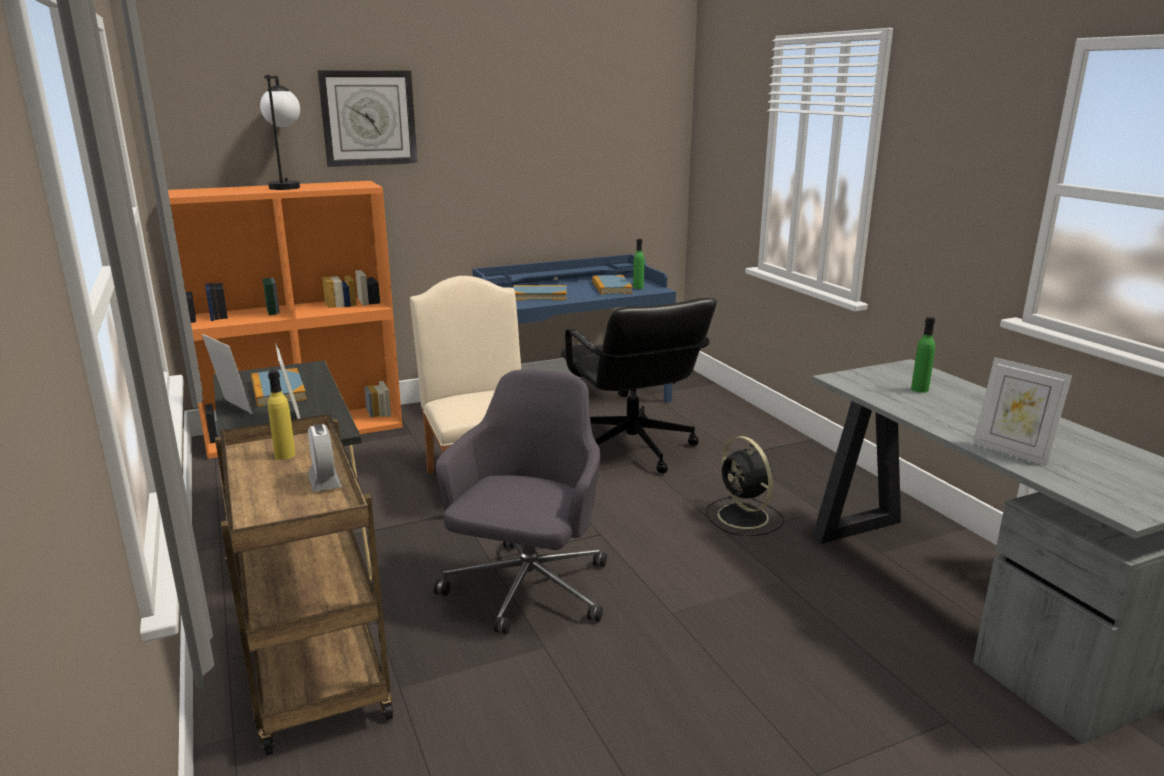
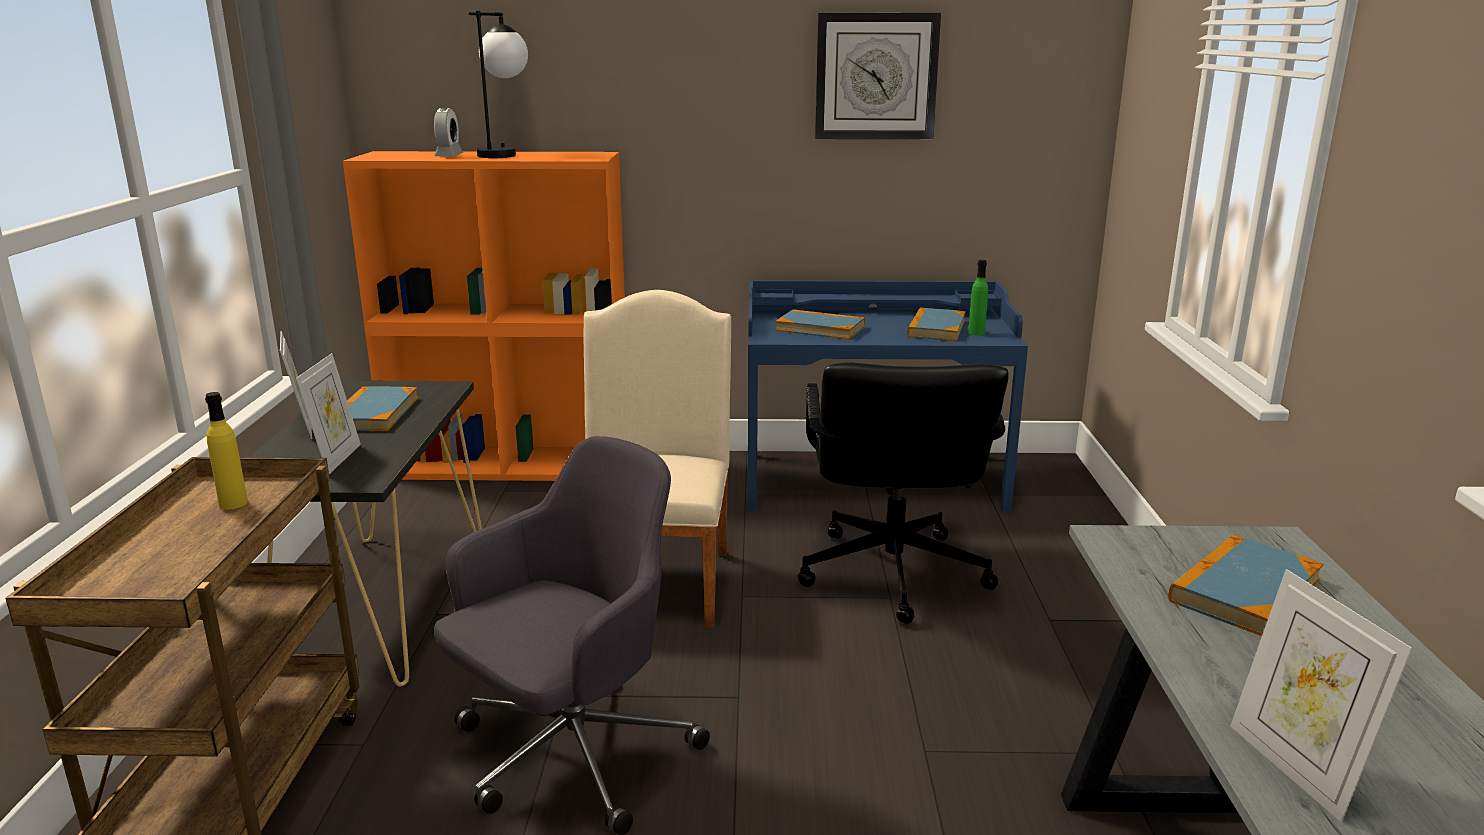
camera: 25 degrees right, 0 degrees up
(324, 482) = (221, 551): alarm clock -> alarm clock (449, 156)
(368, 118) = (621, 69): wall clock -> wall clock (876, 76)
(744, 517) = (974, 728): black fan -> none
(919, 389) = (1244, 590): green bottle -> book

